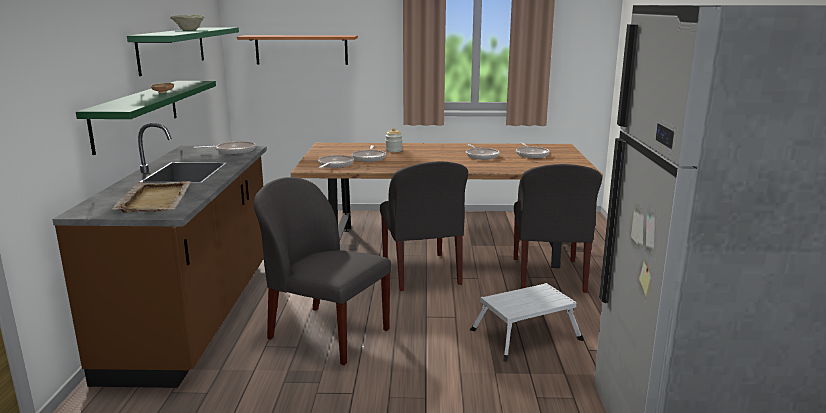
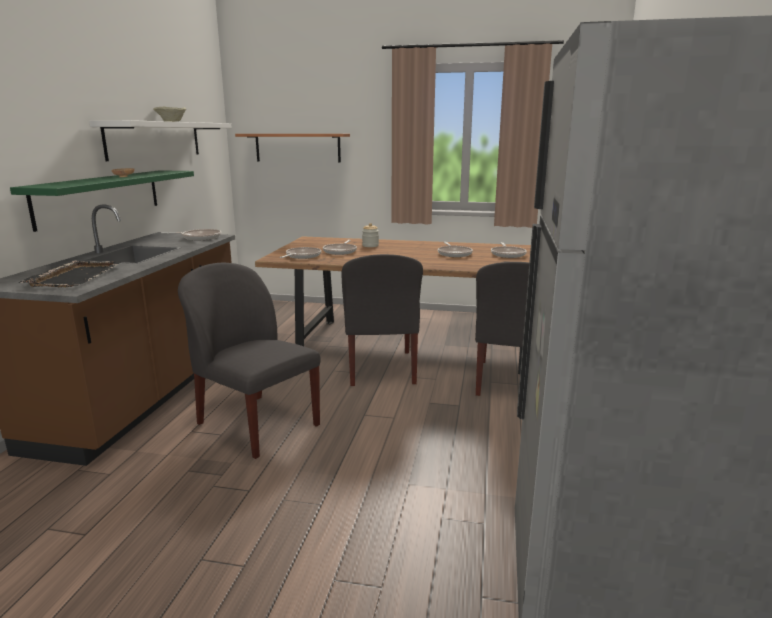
camera: 10 degrees right, 0 degrees up
(155, 199) = (76, 276): beige tray -> black tray
(172, 49) = (155, 140): green shelf -> white shelf
(526, 334) = (461, 444): white step ladder -> none

